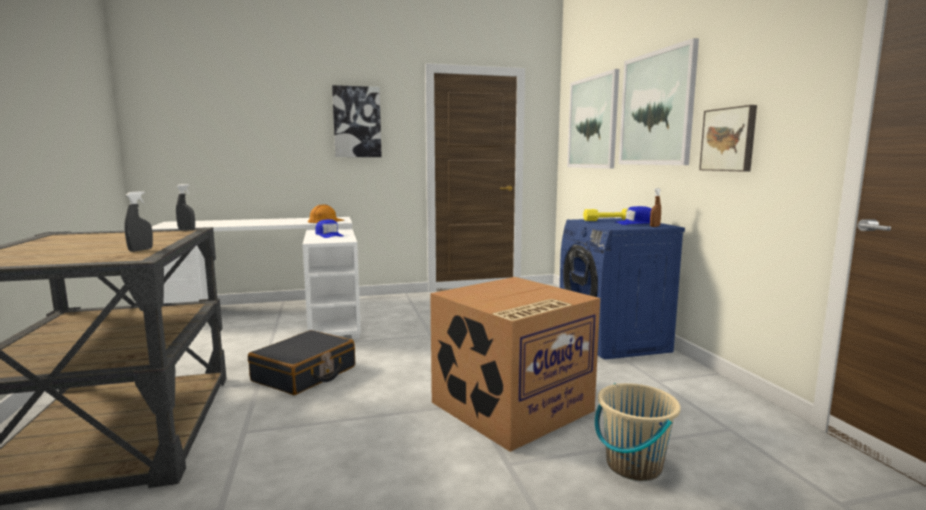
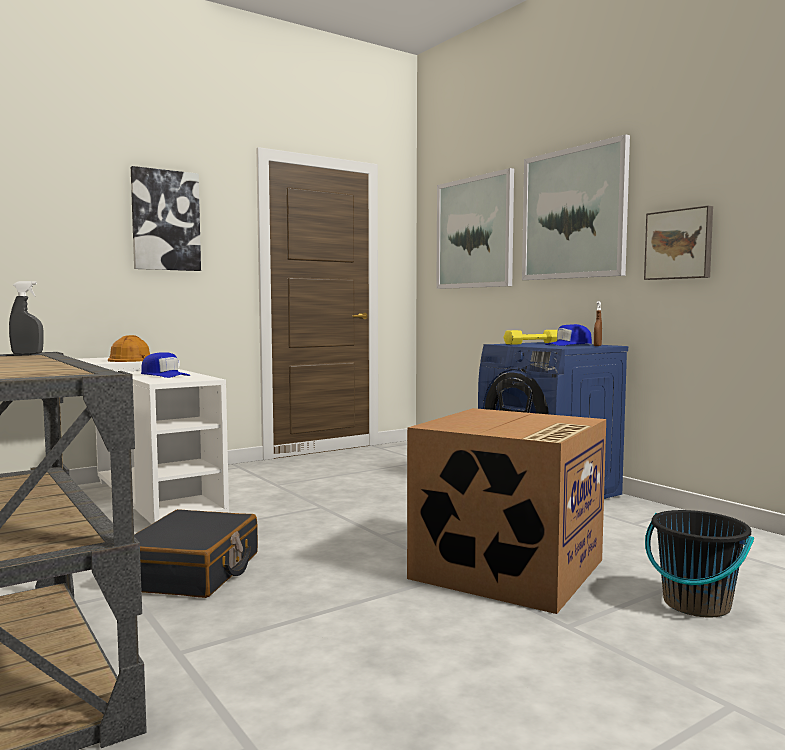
camera: 20 degrees left, 5 degrees down
(141, 250) = (44, 368): grey spray bottle -> none
(633, 466) = (696, 604): beige bucket -> black bucket

